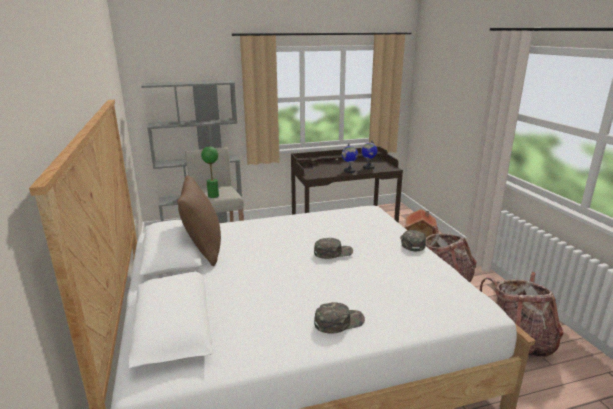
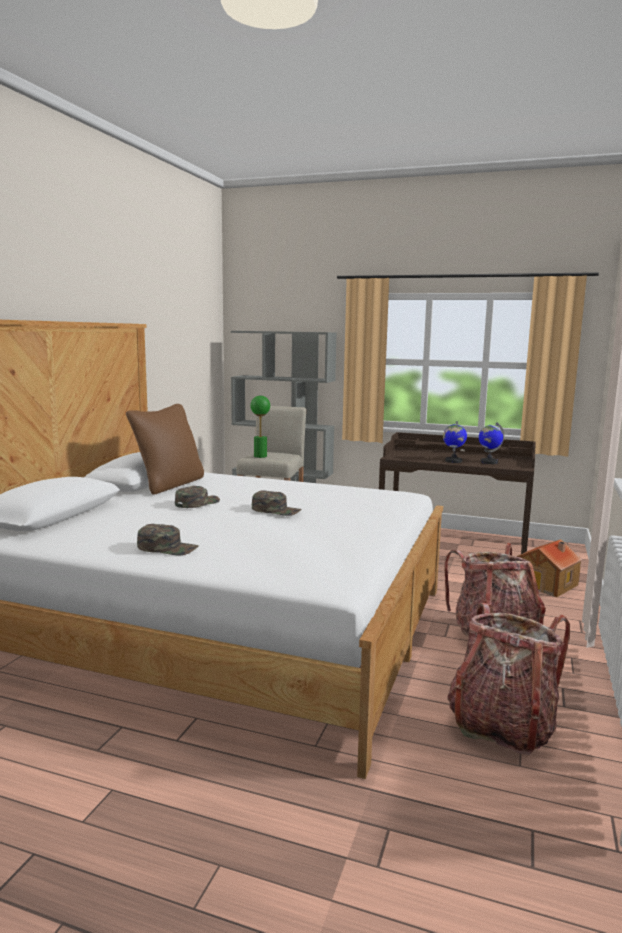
camera: 35 degrees right, 10 degrees down
(411, 243) = (384, 525): green cap -> green cap (196, 503)

